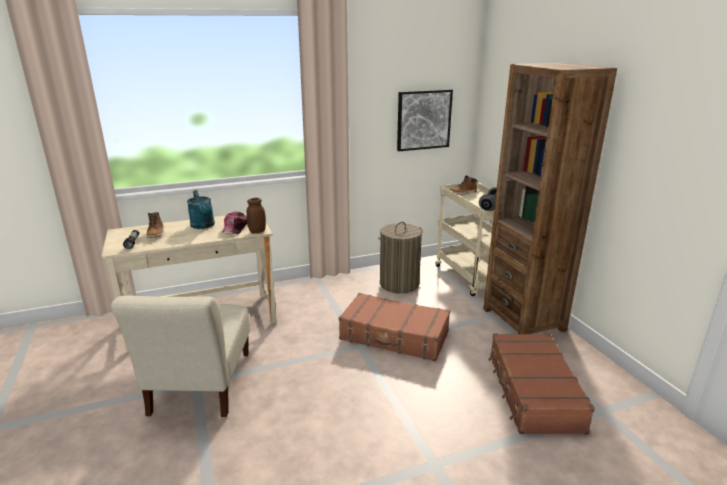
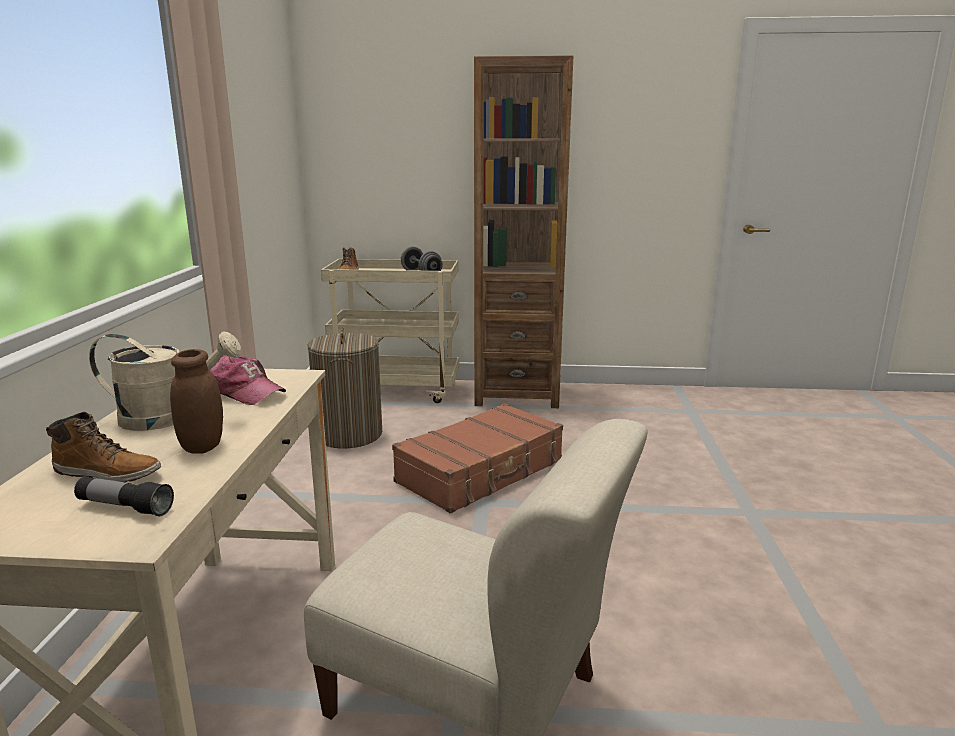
camera: 65 degrees left, 5 degrees down
(203, 226) = (168, 417): turquoise watering can -> beige watering can
(257, 231) = (296, 378): brown jar -> brown jar (202, 446)
(423, 120) = (272, 167): picture -> none
(533, 392) = (649, 429): brown suitcase -> none

